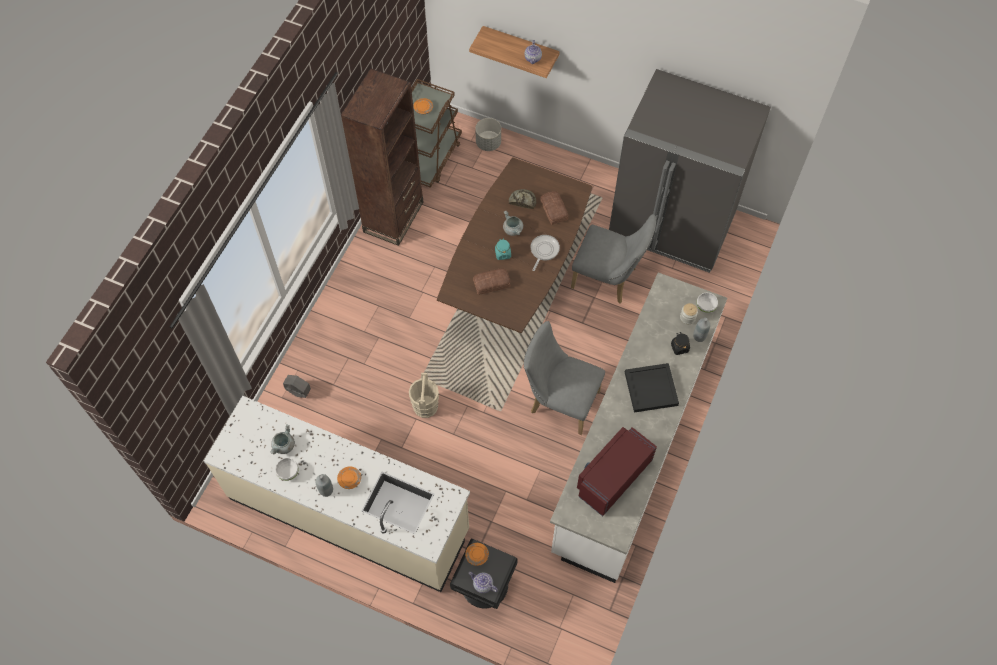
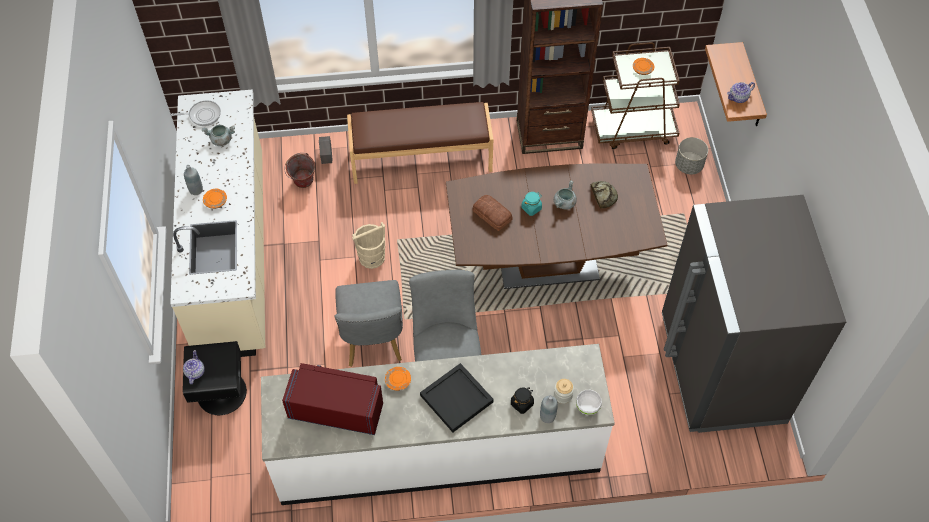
camera: 60 degrees right, 5 degrees down
(288, 472) = (198, 156): white bowl -> none
(313, 424) = (303, 184): none -> bucket
(351, 320) = (421, 158): none -> brown bench
(477, 555) = (221, 353): orange plate -> orange plate (398, 381)
(543, 251) = (559, 239): frying pan -> frying pan (203, 115)
(553, 210) = (611, 225): bread -> none
(608, 279) = (612, 341): grey chair -> grey chair (373, 342)

